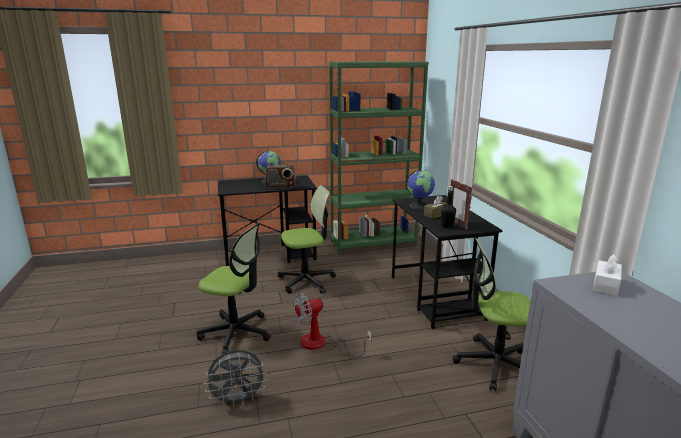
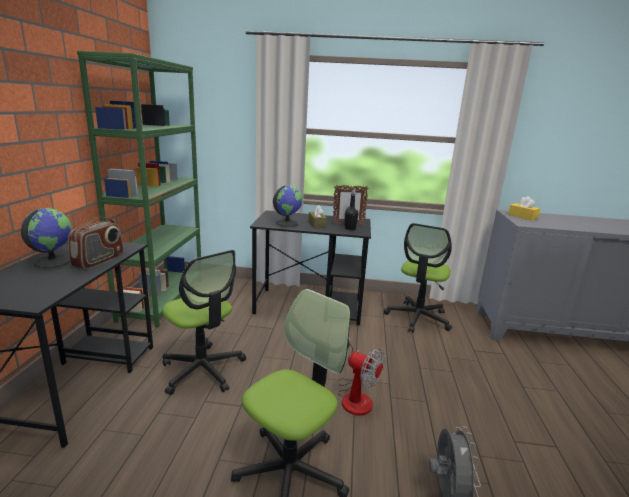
camera: 70 degrees left, 0 degrees up
(306, 281) = (203, 370): office chair -> office chair turned 135 degrees clockwise
(322, 344) = (355, 396): fan -> fan turned 45 degrees counterclockwise
(605, 285) = (522, 216): white tissue box -> yellow tissue box

